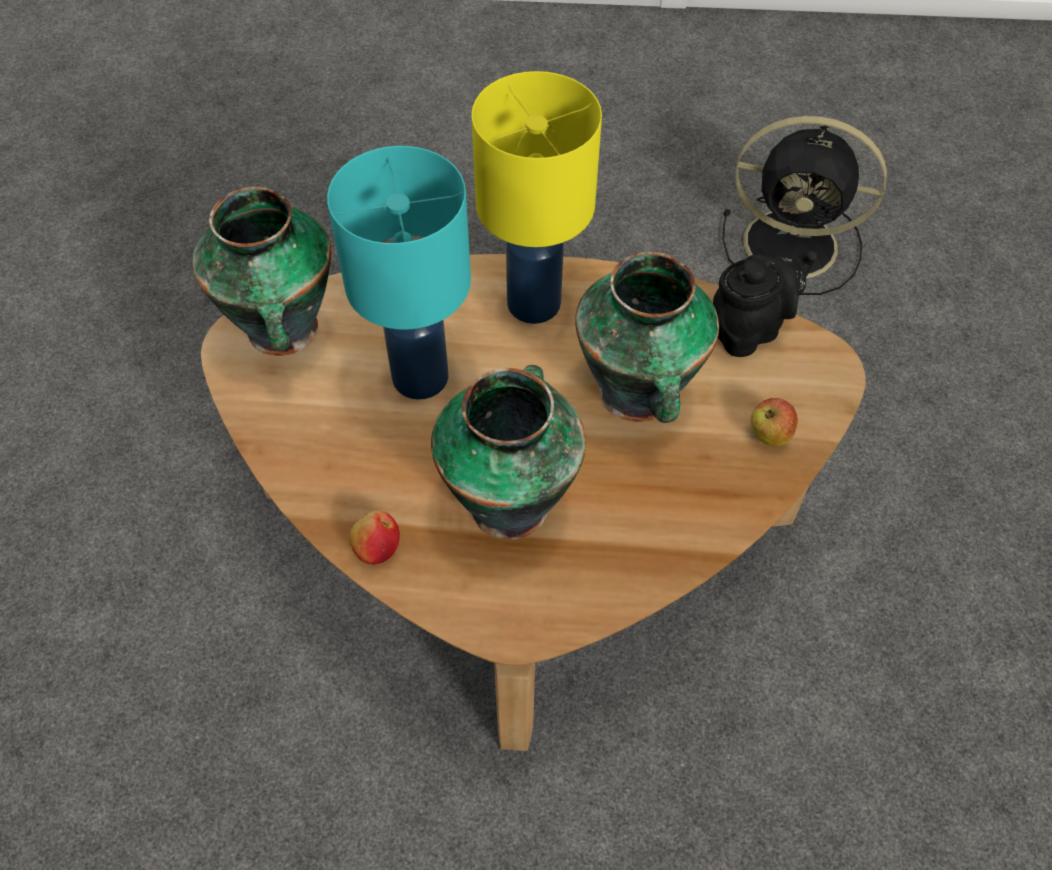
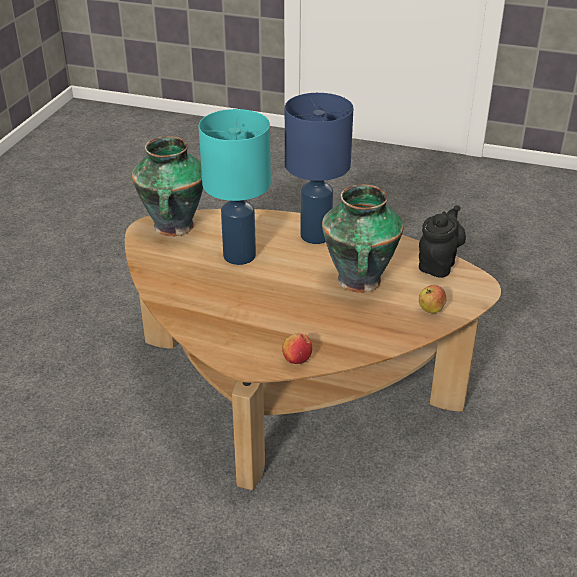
camera: 15 degrees right, 20 degrees down
(376, 547) = (185, 319): apple -> apple (296, 358)
(511, 501) = (268, 313): vase -> none
(533, 304) = (315, 236): yellow table lamp -> blue table lamp
(750, 329) = (438, 264): black teapot -> black teapot turned 45 degrees counterclockwise
(794, 245) = (512, 276): black fan -> none

